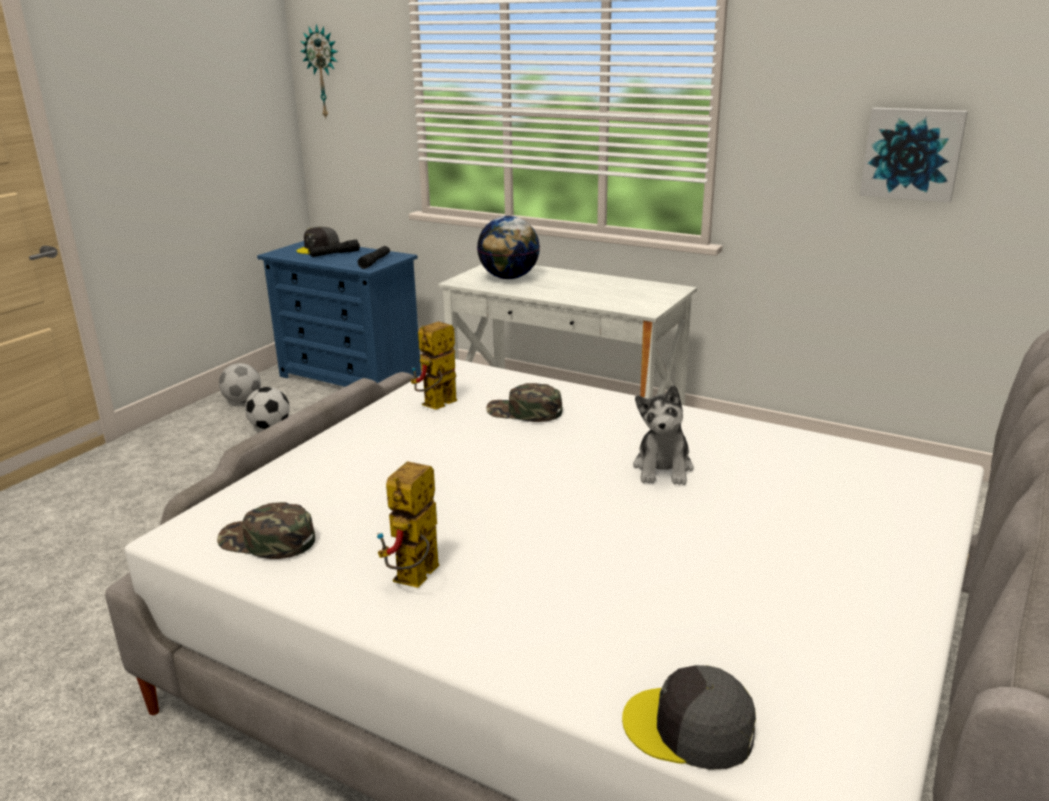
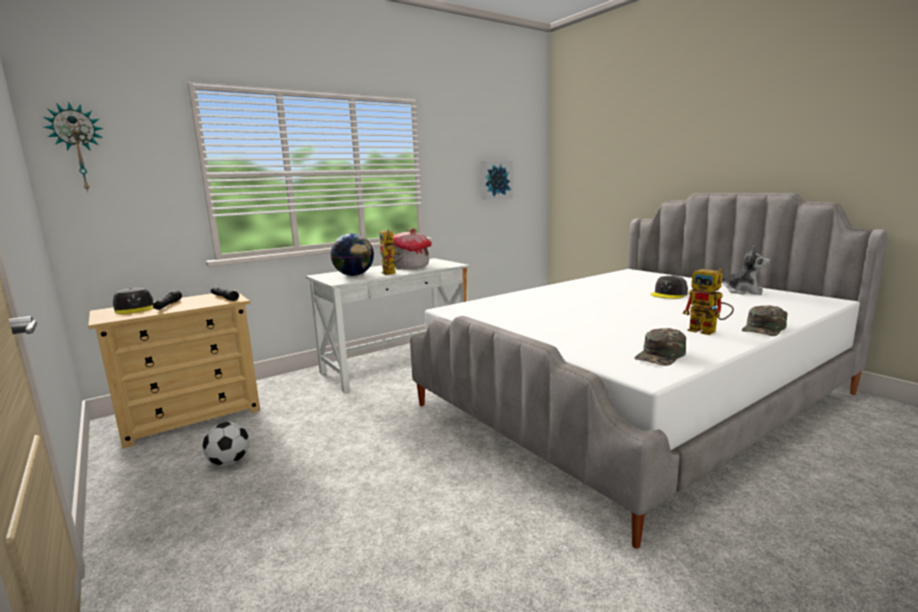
camera: 65 degrees left, 10 degrees down
(243, 401) = (143, 472): football -> none
(350, 376) = (192, 416): blue dresser -> beige dresser
(436, 406) = (500, 316): toy robot -> toy robot (391, 273)
(524, 412) = (527, 304): green cap -> green cap (764, 328)
(600, 290) = (410, 266): none -> toy house
(663, 468) = (609, 293): plush toy -> plush toy (743, 291)
(689, 728) = (808, 309): grey cap -> grey cap (669, 294)

